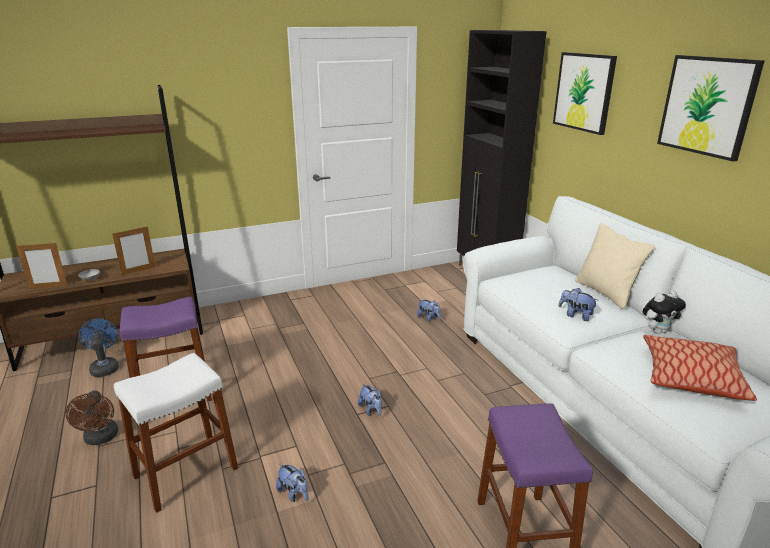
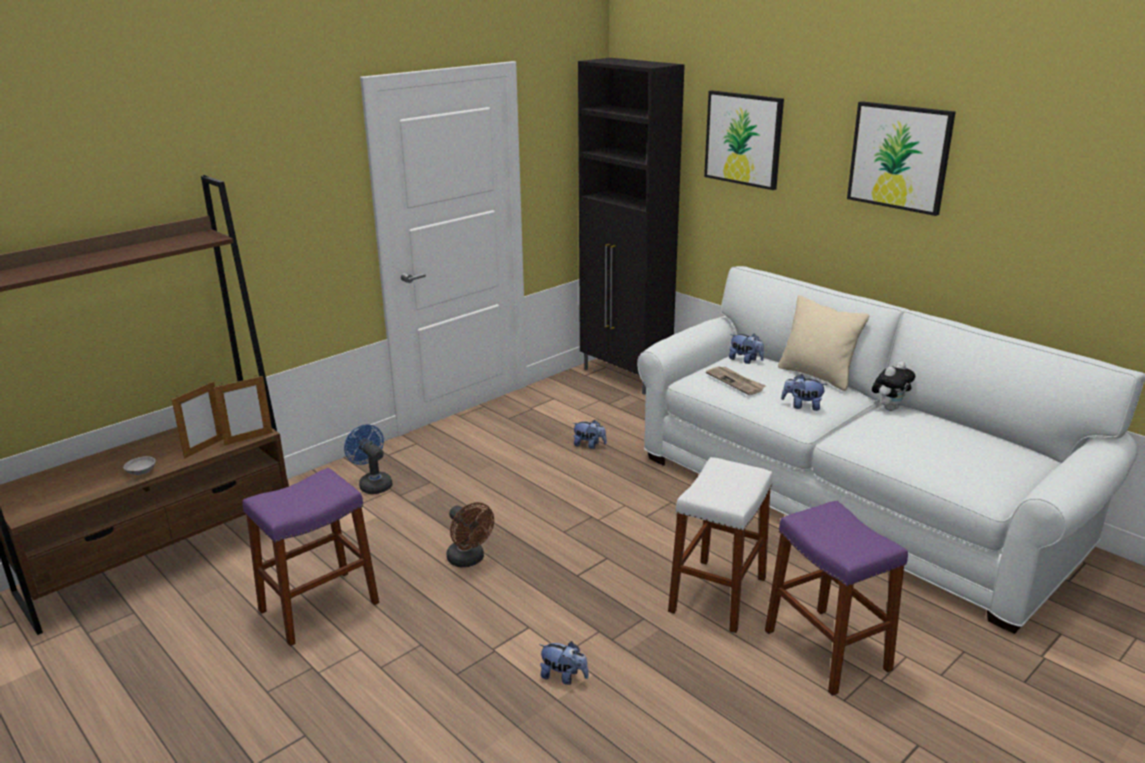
camera: 20 degrees left, 0 degrees up
(48, 287) = (86, 495): picture frame -> picture frame (248, 438)
(101, 439) = (262, 683): brown fan -> brown fan (469, 560)
(104, 367) = (184, 597): blue fan -> blue fan (372, 484)
(186, 472) = (413, 690): white stool -> white stool (718, 594)
(371, 410) = (591, 567): plush toy -> plush toy (745, 360)
(530, 286) = (736, 382): none -> newspaper
(691, 377) = (945, 448): pillow -> none

